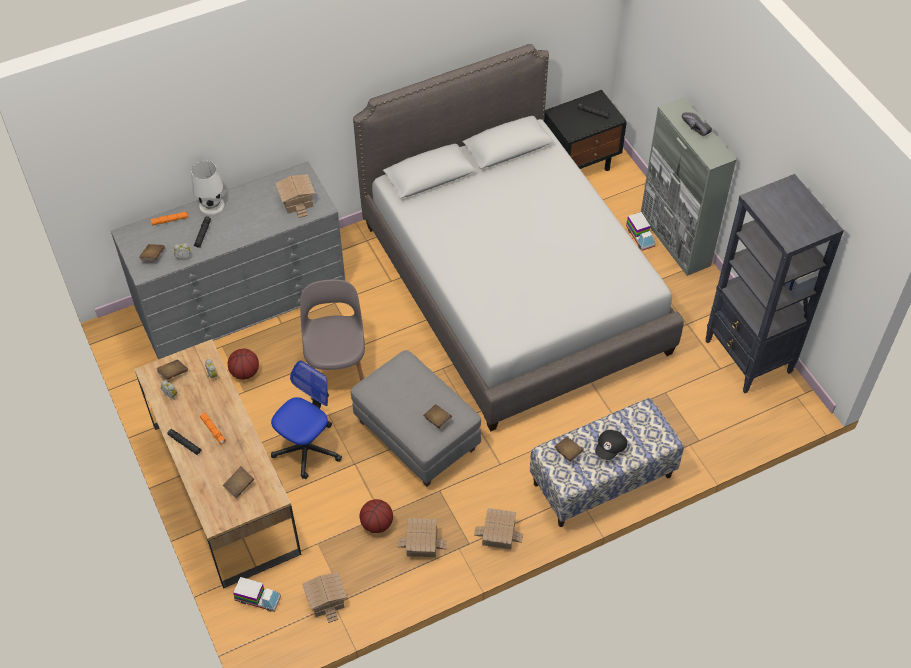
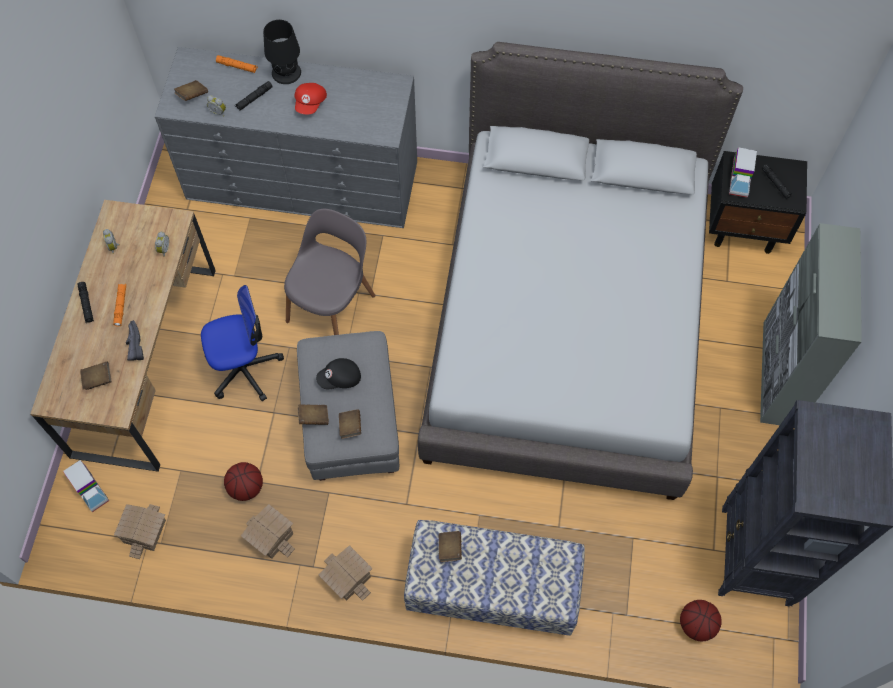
camera: 35 degrees right, 10 degrees up
(173, 373) = (132, 226): brown book -> brown book (313, 417)
(211, 205) = (286, 72): white table lamp -> black table lamp
(245, 372) = (249, 257): basketball -> basketball (696, 625)
(248, 216) = (311, 103): none -> red cap
(296, 200) = (367, 112): toy house -> none
(610, 448) = (496, 574): black cap -> black cap (340, 379)
(640, 237) = (743, 348): toy truck -> toy truck (740, 179)
(694, 129) = (840, 275): black shoe -> black shoe (134, 345)

